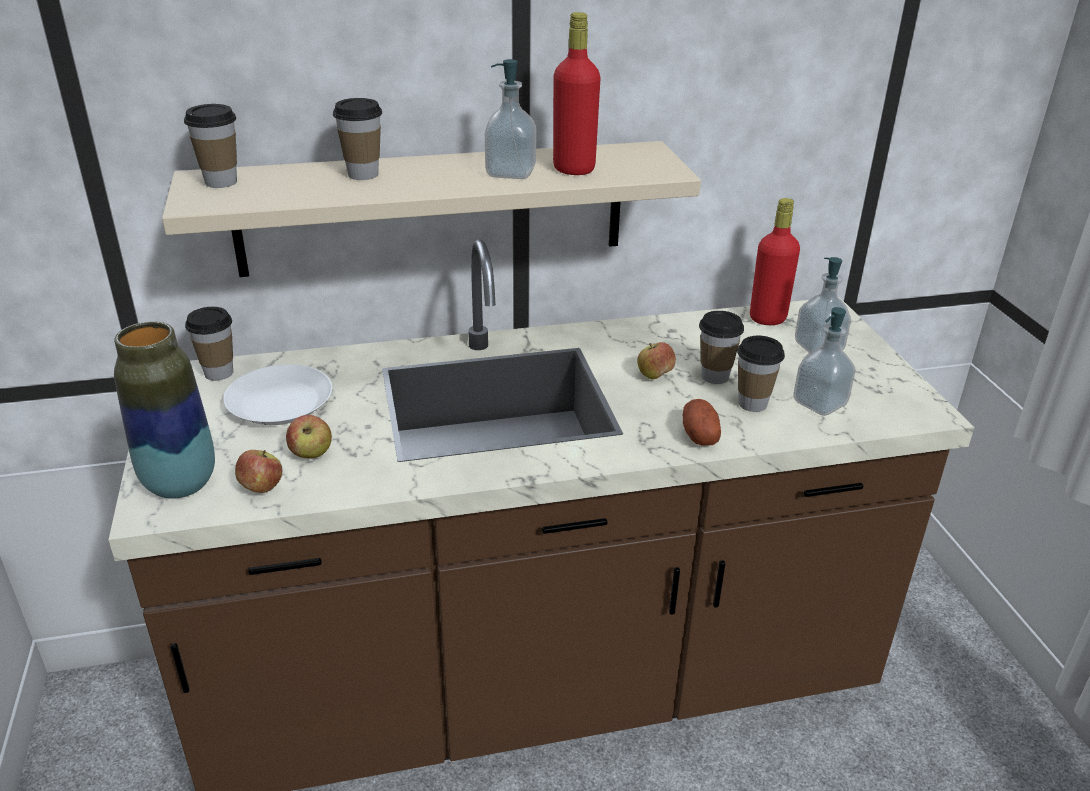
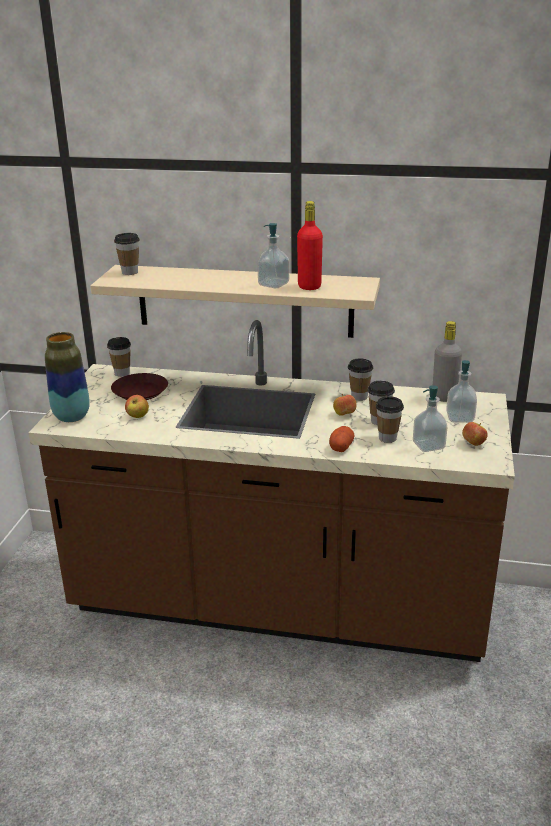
camera: 25 degrees right, 5 degrees down
(261, 488) = (105, 425): apple -> apple (473, 444)
(280, 404) = (140, 392): white plate -> brown plate
(363, 174) = (199, 276): cup -> cup (359, 397)
(767, 318) = (444, 397): red bottle -> grey bottle

